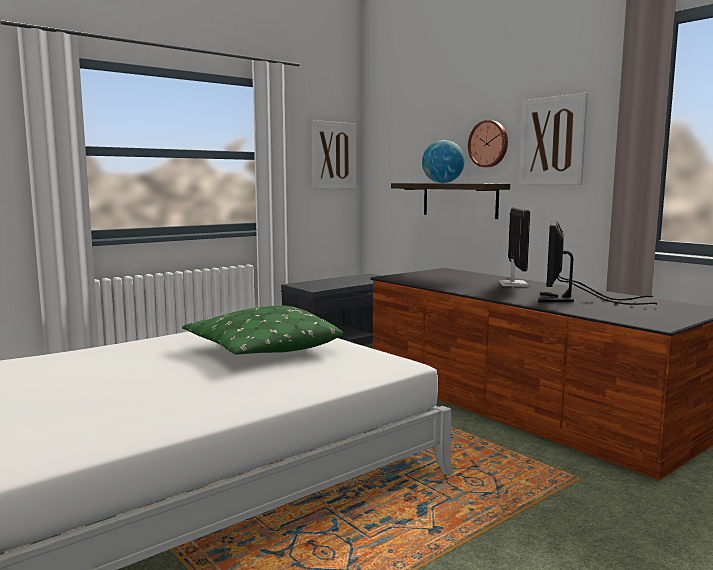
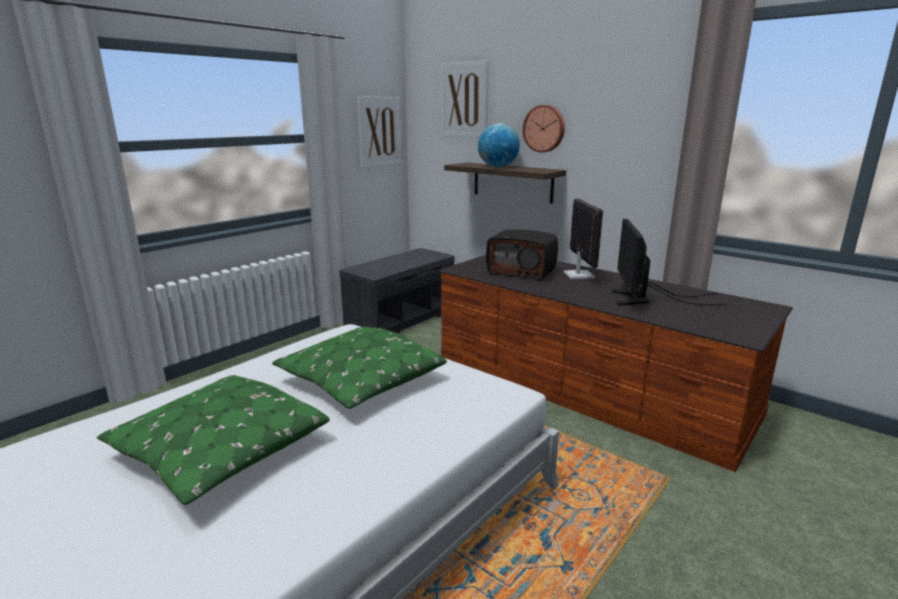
camera: 10 degrees left, 10 degrees up
(115, 379) = (219, 451): none -> green pillow
(455, 280) = (522, 271): none -> radio
(552, 141) = (612, 131): picture -> picture (464, 100)

